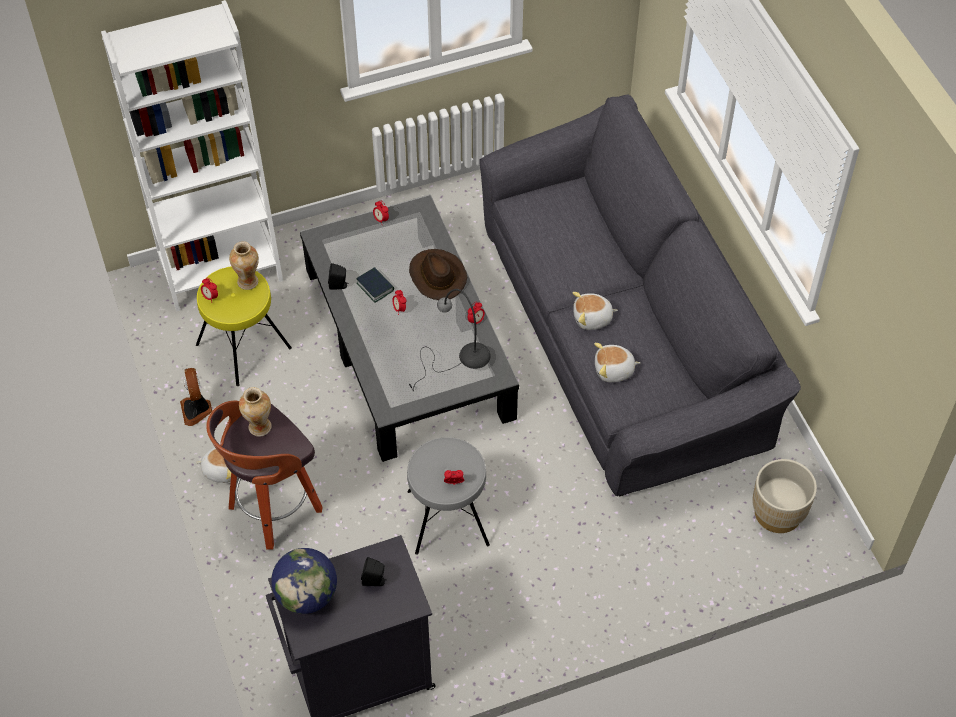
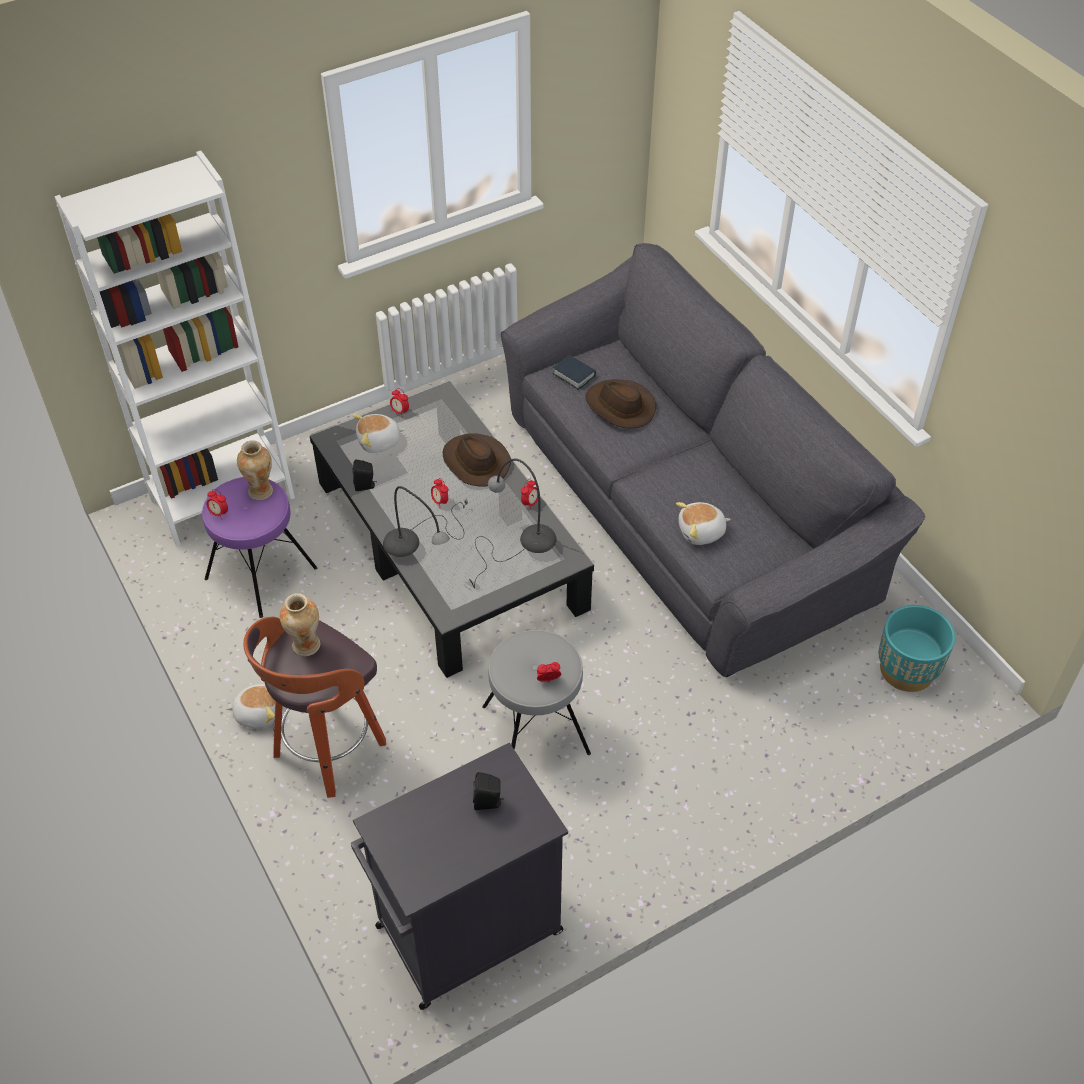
camera: 10 degrees left, 5 degrees down
(197, 410) = (217, 650): fan -> none
(244, 346) = (262, 573): yellow stool -> purple stool
(307, 595) = (406, 833): globe -> none
(375, 287) = (407, 482): book -> book (574, 375)
(377, 349) = (423, 548): none -> grey table lamp
(570, 243) = (619, 407): none -> brown hat
(592, 318) = (663, 481): plush toy -> plush toy (379, 442)
(778, 513) = (907, 670): beige planter -> turquoise planter

